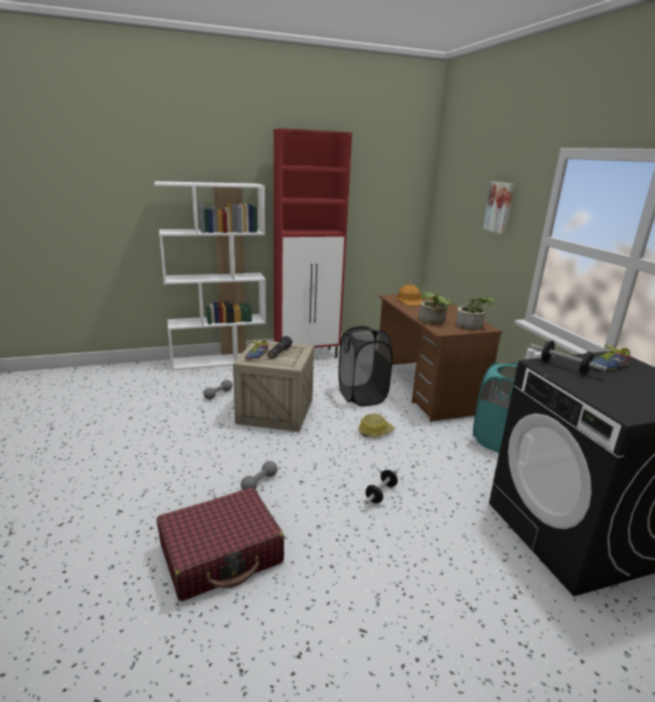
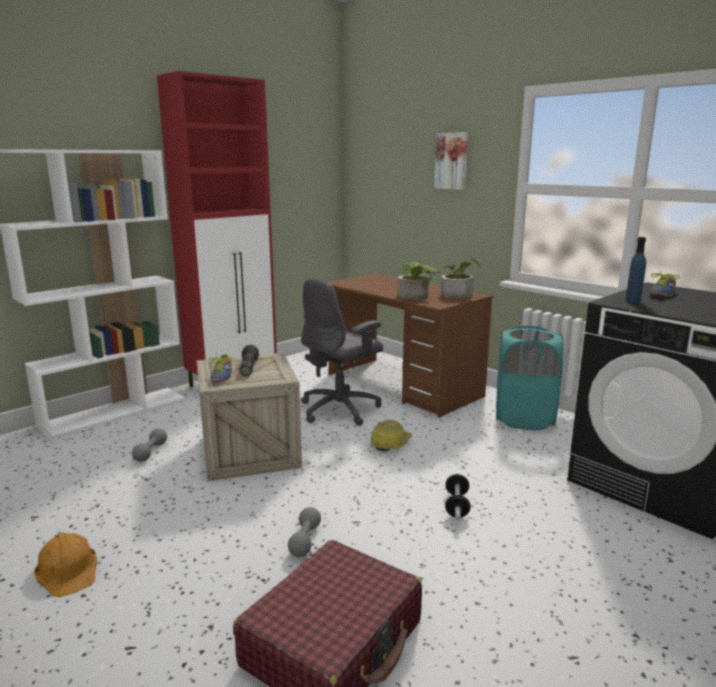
camera: 25 degrees left, 5 degrees down
(362, 396) = (341, 409): black laundry basket -> grey office chair
(410, 300) = (364, 283): orange hard hat -> orange hard hat (68, 569)
(564, 367) = (633, 300): dumbbell -> blue bottle

